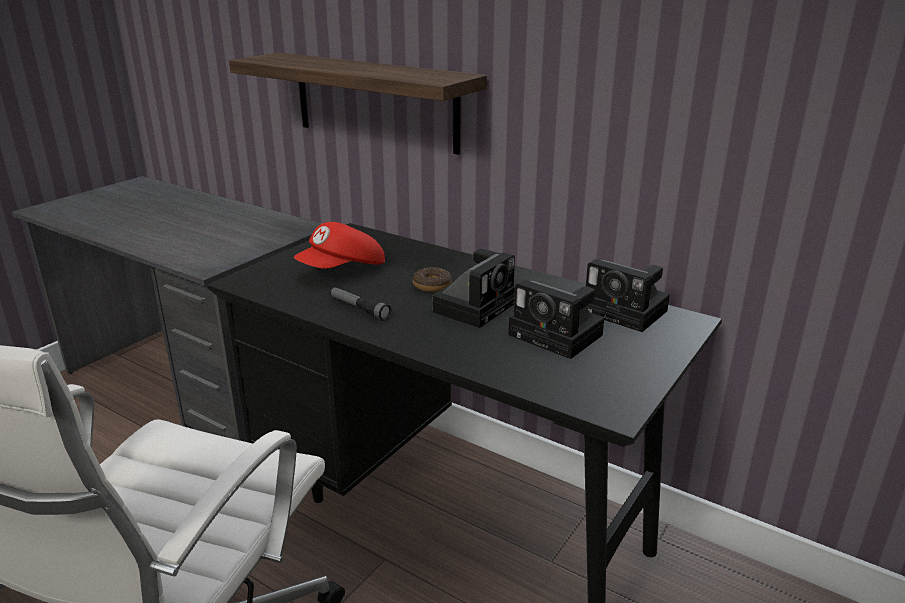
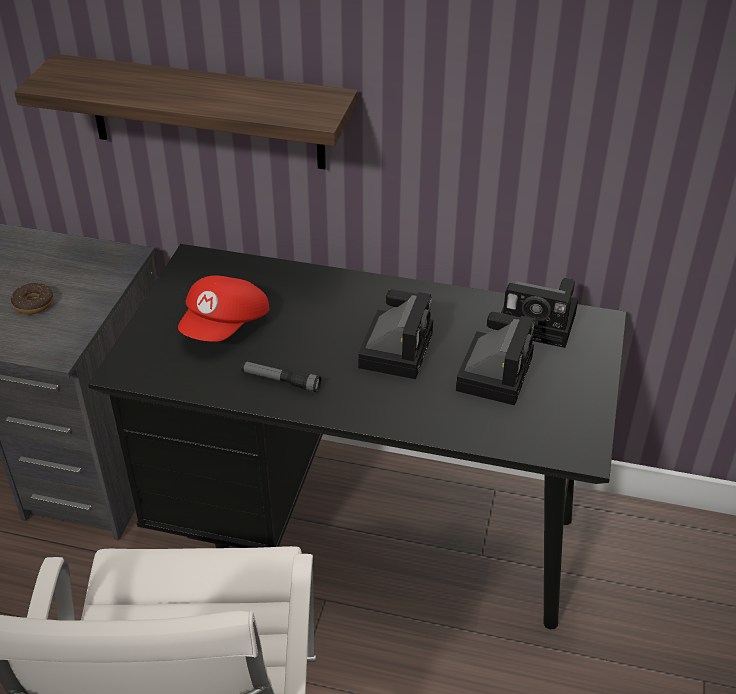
camera: 20 degrees left, 15 degrees up
(432, 285) = (335, 328): donut -> donut (33, 304)
(559, 336) = (494, 371): camera -> camera turned 90 degrees counterclockwise

